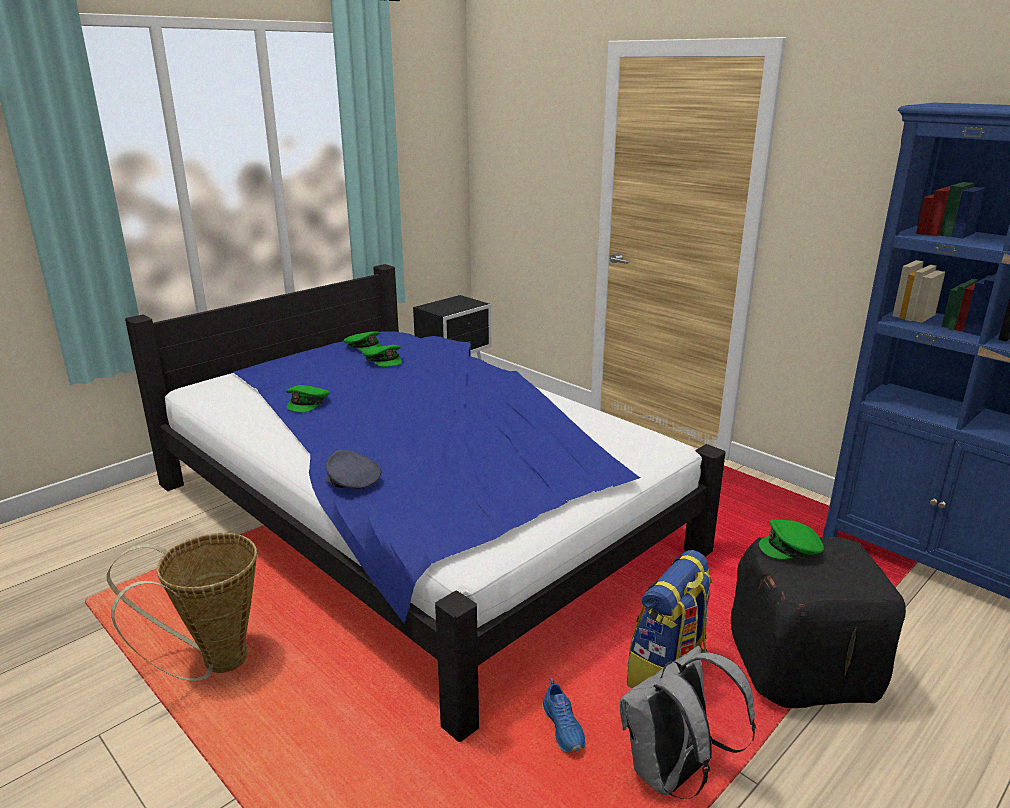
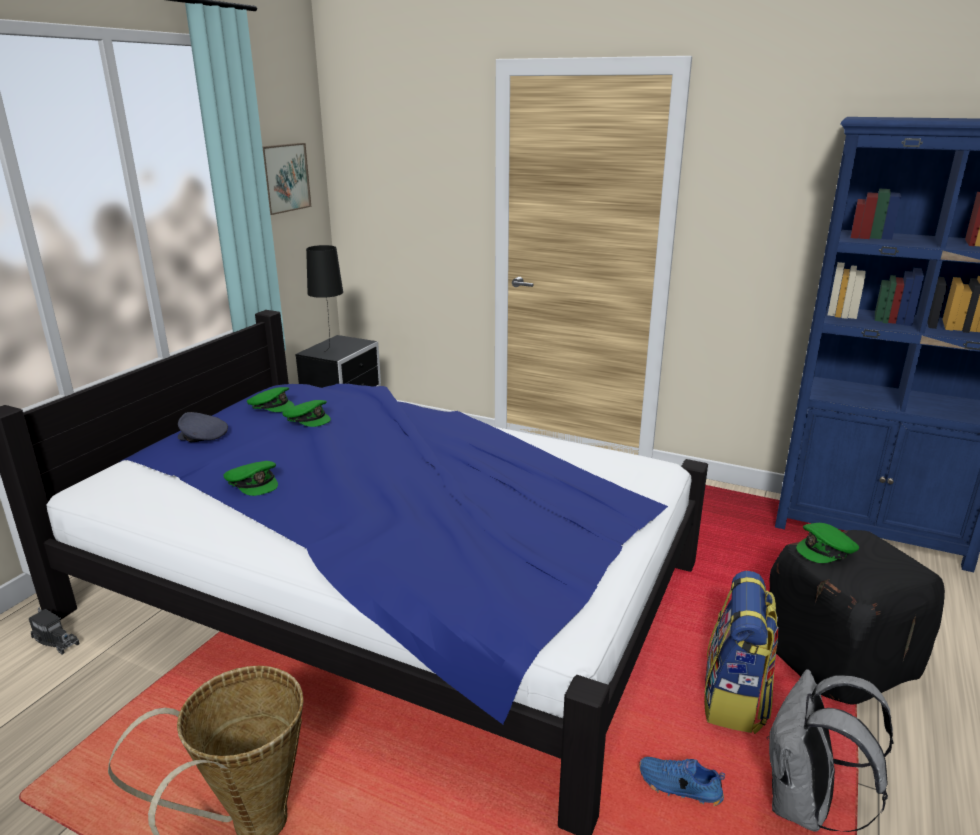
camera: 20 degrees left, 0 degrees up
(158, 504) = (55, 640): none -> toy truck
(308, 403) = (253, 483): green cap -> green cap turned 45 degrees counterclockwise
(352, 481) = (380, 570): grey cap -> grey cap (202, 437)
(420, 148) = (282, 178): none -> picture
(442, 309) = (331, 353): none -> black table lamp
(564, 728) = (679, 788): blue shoe -> blue shoe turned 150 degrees clockwise

